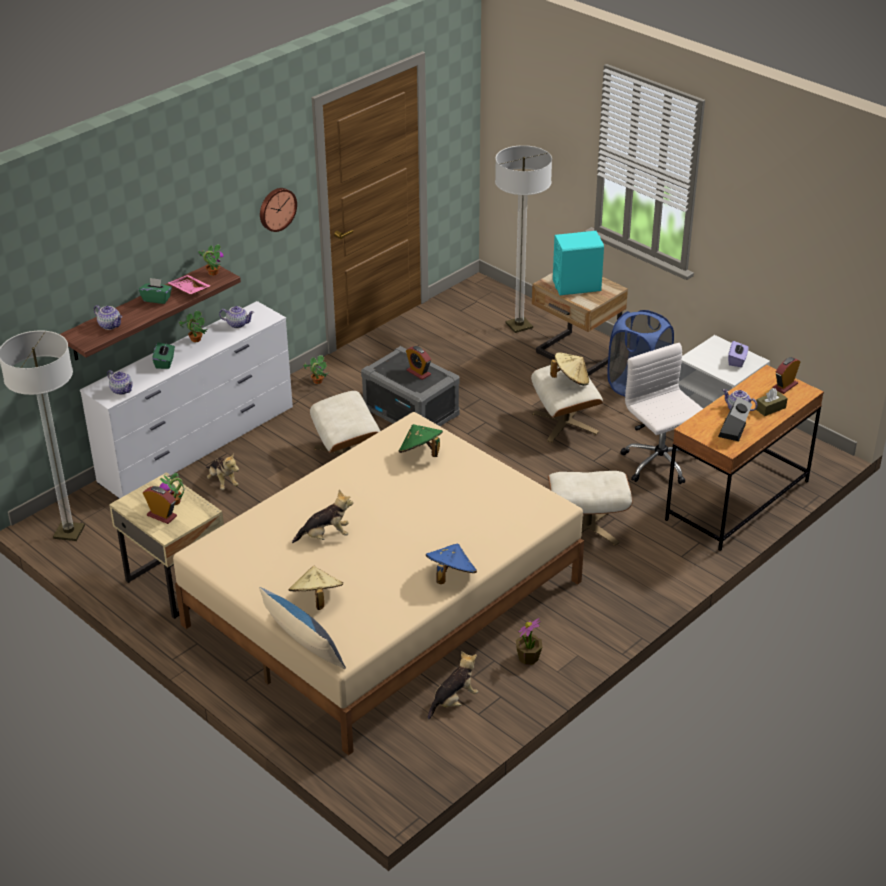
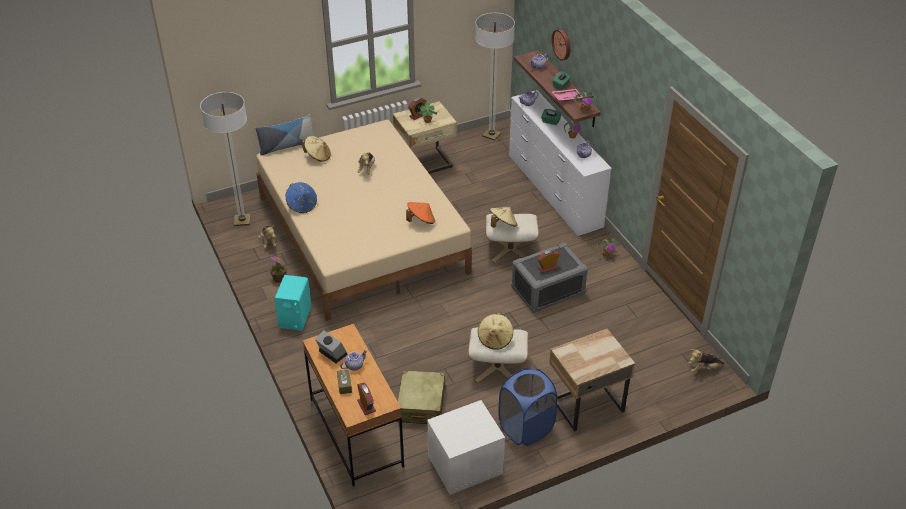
camera: 110 degrees right, 5 degrees up
(222, 482) = (509, 194): plush toy -> plush toy (703, 368)
(276, 209) = (635, 129): wall clock -> wall clock (562, 44)
(356, 418) = (503, 225): none -> beige hat
(421, 453) = (421, 220): green hat -> orange hat
(519, 326) = (645, 383): floor lamp -> floor lamp (242, 221)
(577, 286) = (593, 353): turquoise speaker -> turquoise speaker (295, 317)
(587, 527) = (375, 340): beige ottoman -> none
(660, 464) = (421, 404): white office chair -> beige suitcase
(737, 361) = (459, 435): purple tissue box -> none

